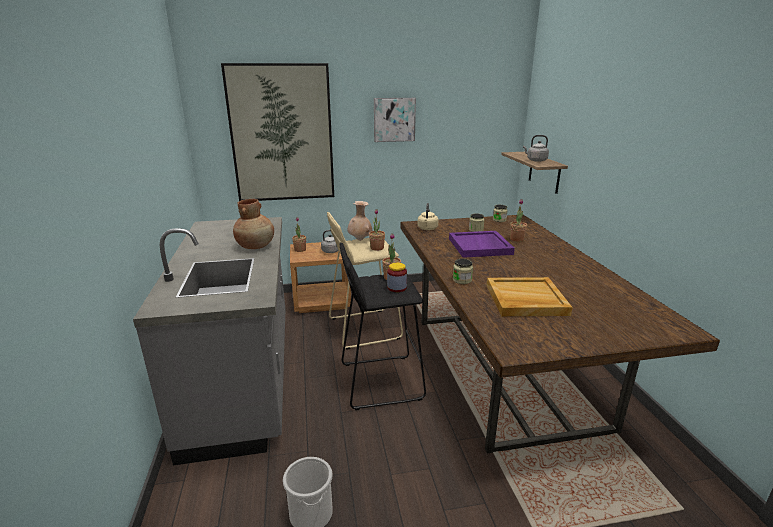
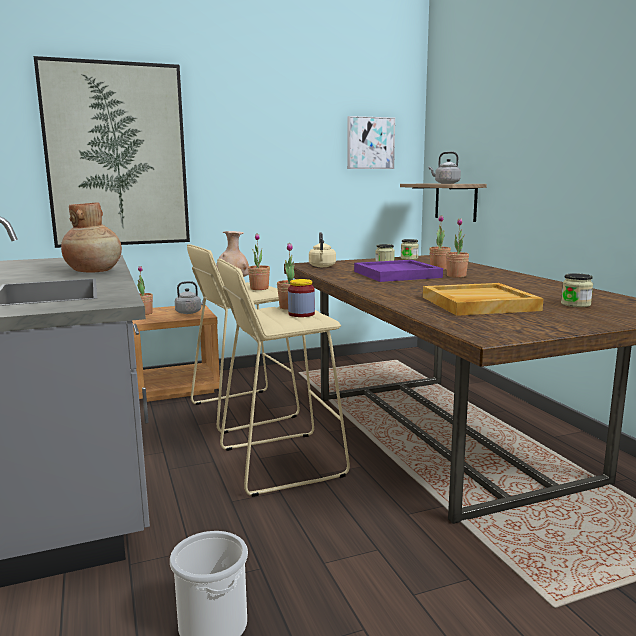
camera: 10 degrees left, 10 degrees down
(381, 381) = (281, 462): black stool -> beige stool
(394, 119) = (265, 141): picture -> picture (370, 143)
(462, 280) = (389, 295): jar -> jar (575, 304)
(525, 253) = (456, 276): none -> potted plant

